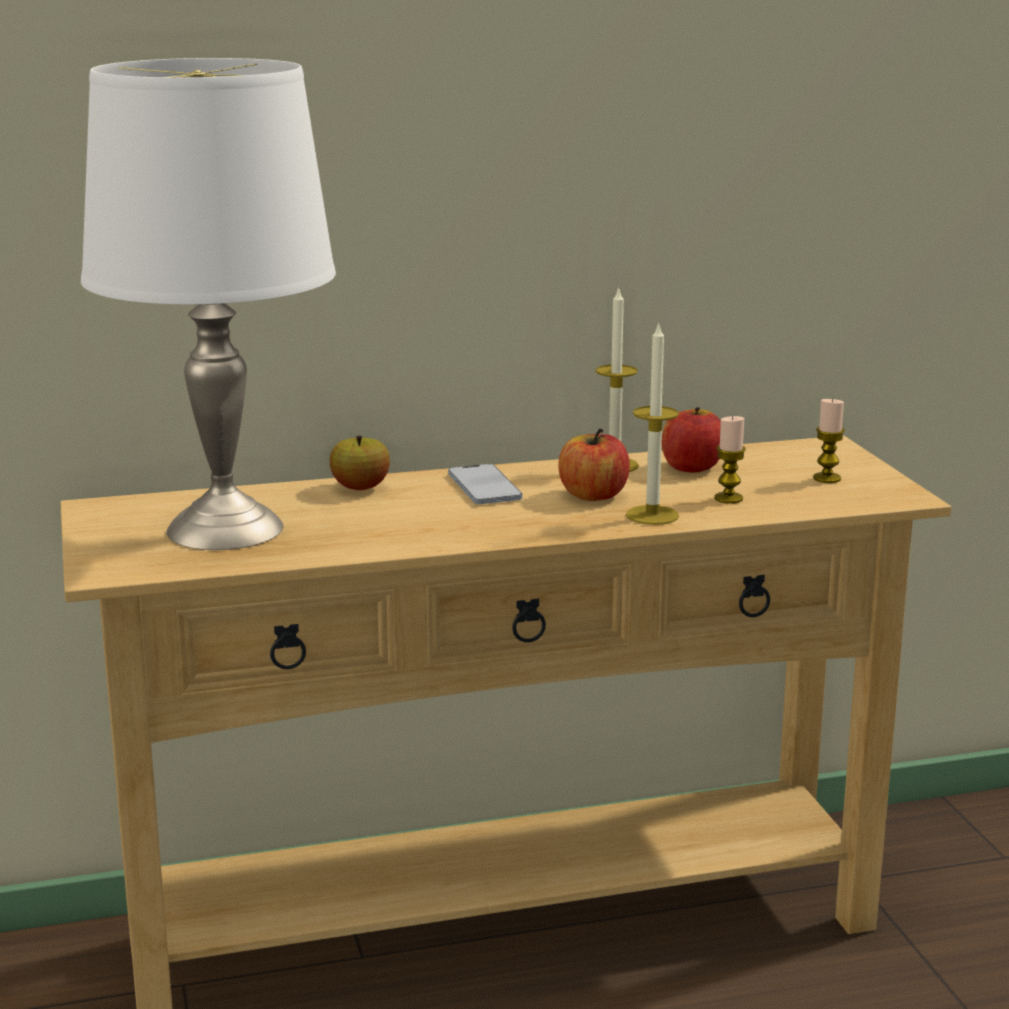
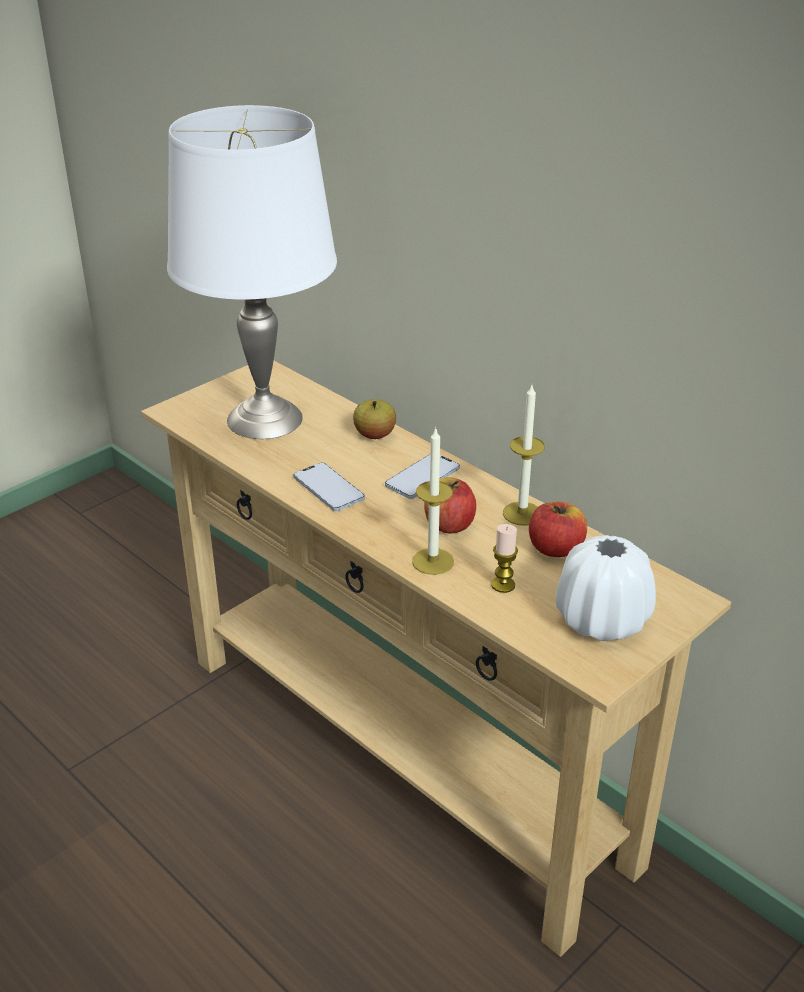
camera: 60 degrees right, 15 degrees up
(441, 529) = (328, 488): none -> phone
(827, 478) = (601, 620): candle -> white vase

